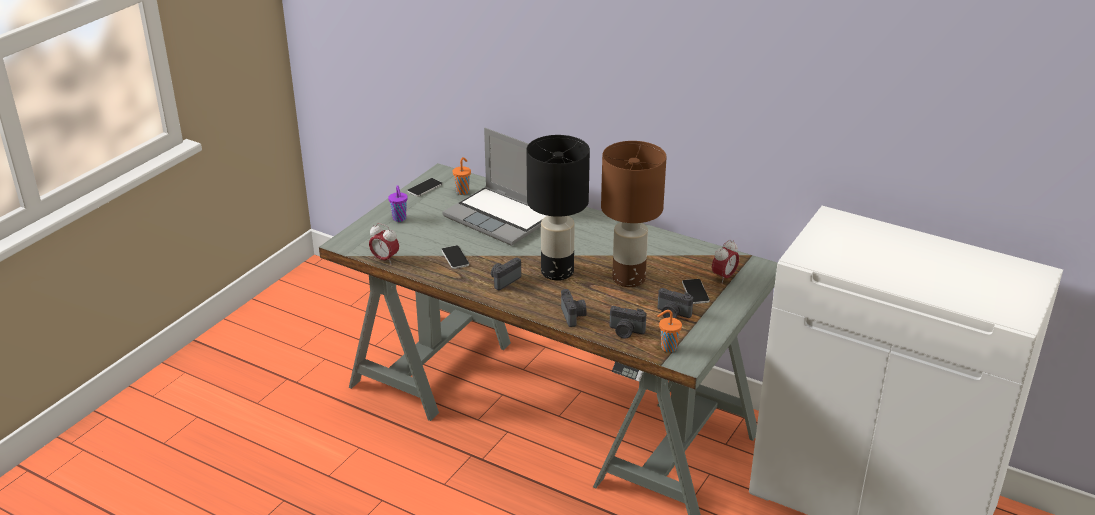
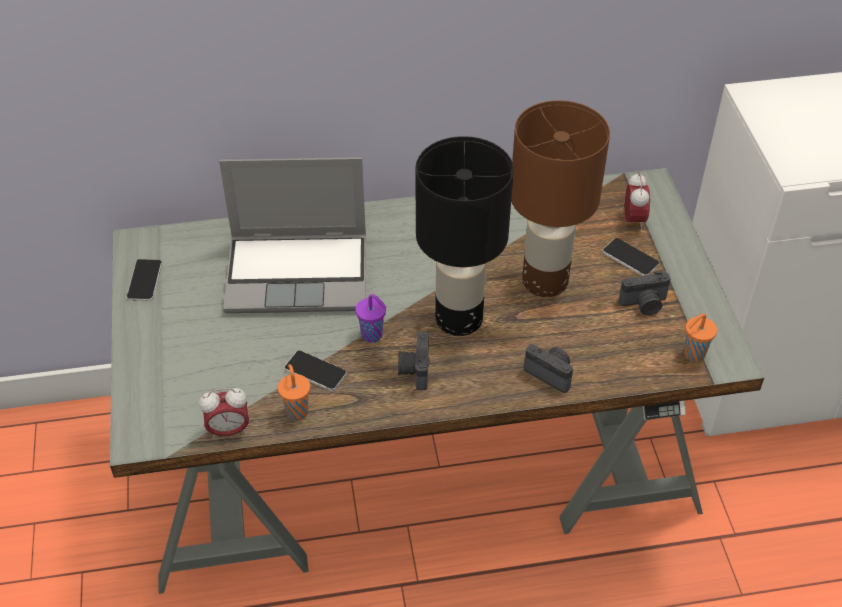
camera: 40 degrees left, 15 degrees up
(399, 219) = (170, 351): purple cup -> purple cup (373, 335)
(463, 191) = (202, 259): orange cup -> orange cup (297, 411)
(625, 332) = (629, 360): camera -> none

